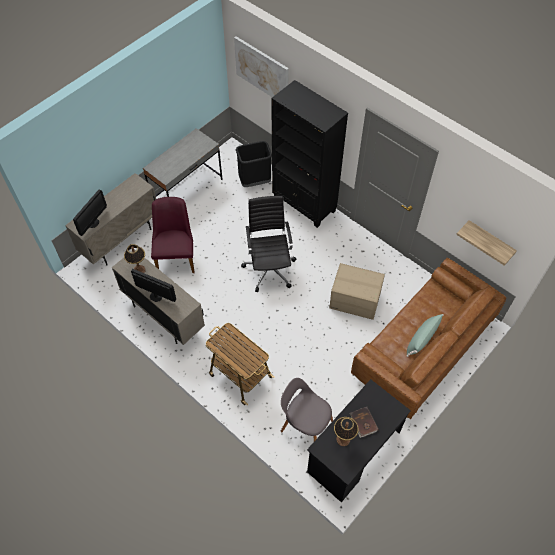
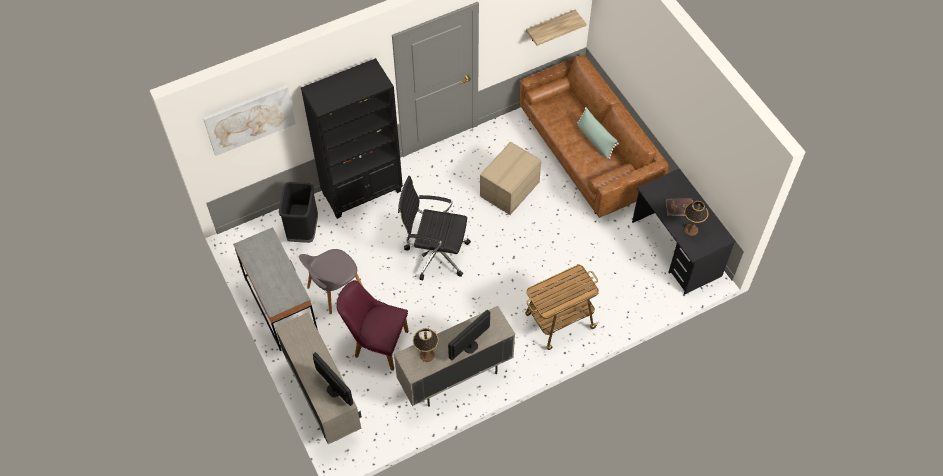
camera: 70 degrees left, 0 degrees up
(305, 424) = (634, 280): grey chair -> grey chair (334, 290)

